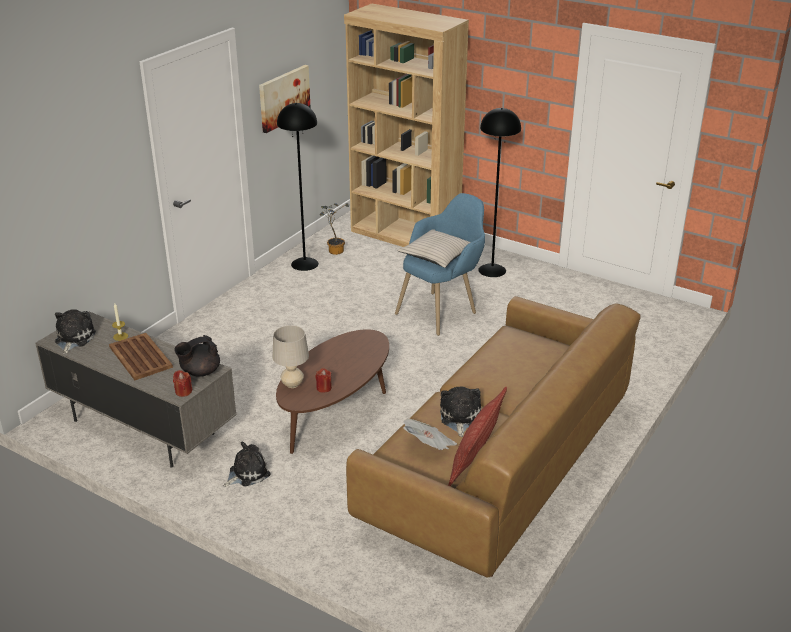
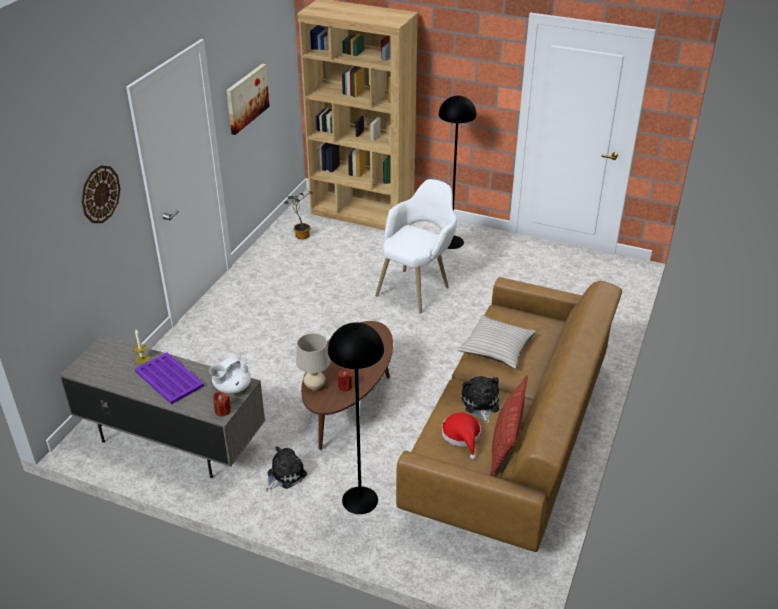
camera: 10 degrees left, 5 degrees up
(73, 339) = (96, 366): plush toy -> none
(100, 166) = (100, 194): none -> wall clock
(140, 357) = (169, 379): brown tray -> purple tray
(200, 372) = (232, 388): black teapot -> white teapot
(304, 263) = (276, 252): black floor lamp -> black floor lamp (360, 499)
(429, 446) = (462, 436): newspaper -> red hat
(437, 255) = (413, 239): beige pillow -> beige pillow (496, 347)
(442, 310) = (417, 287): blue armchair -> white armchair

